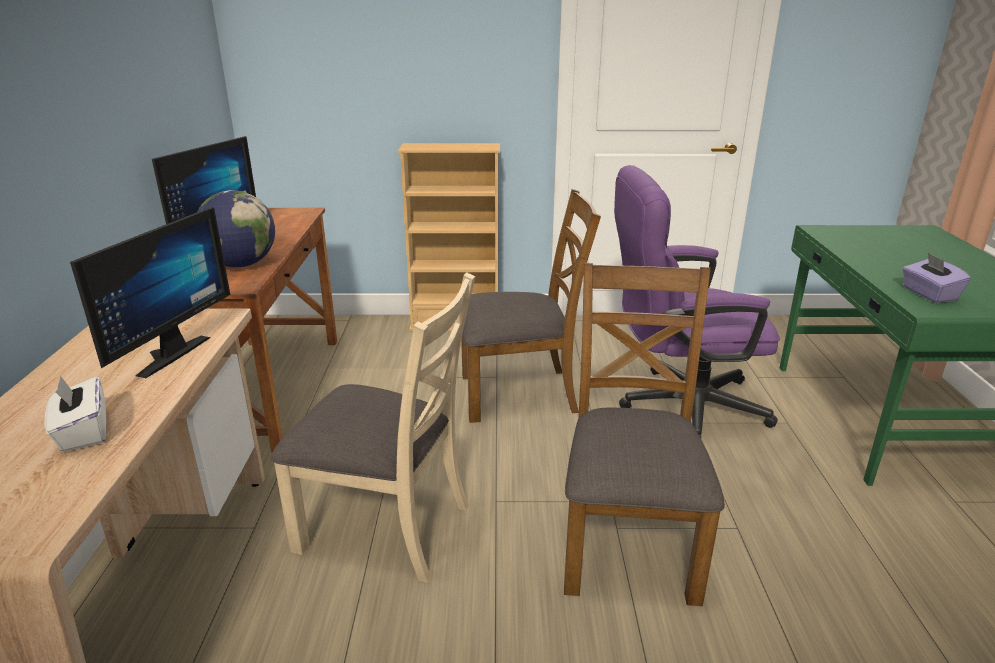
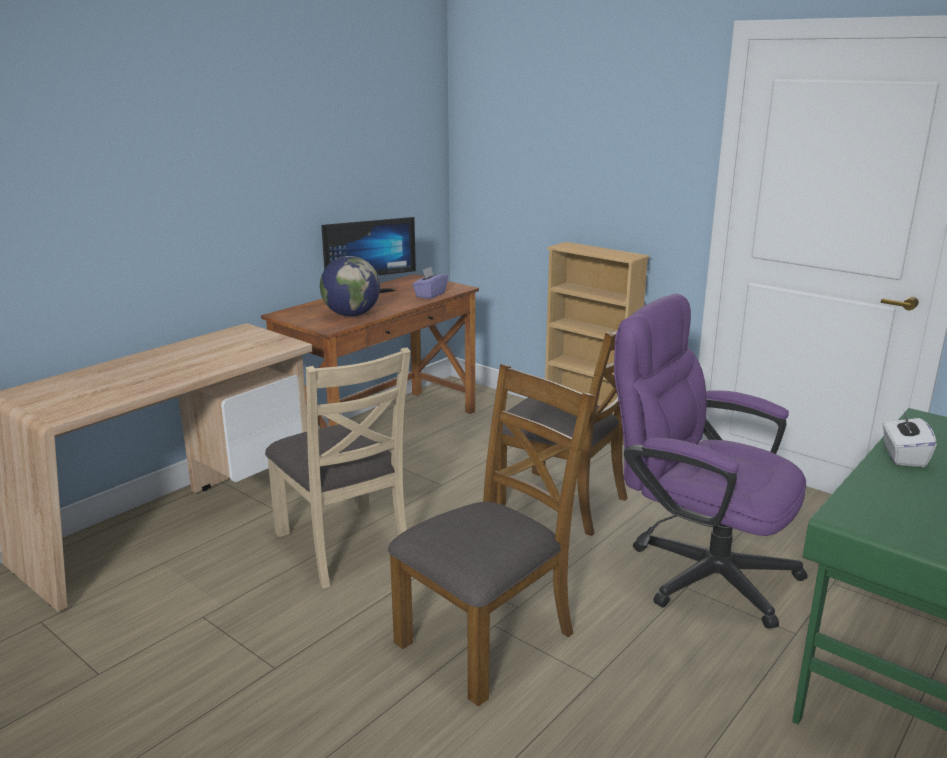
camera: 40 degrees right, 5 degrees down
(83, 432) = (136, 381): white tissue box -> white tissue box (903, 456)
(165, 354) = (228, 356): monitor -> none
(928, 294) = (886, 508): purple tissue box -> purple tissue box (430, 295)

